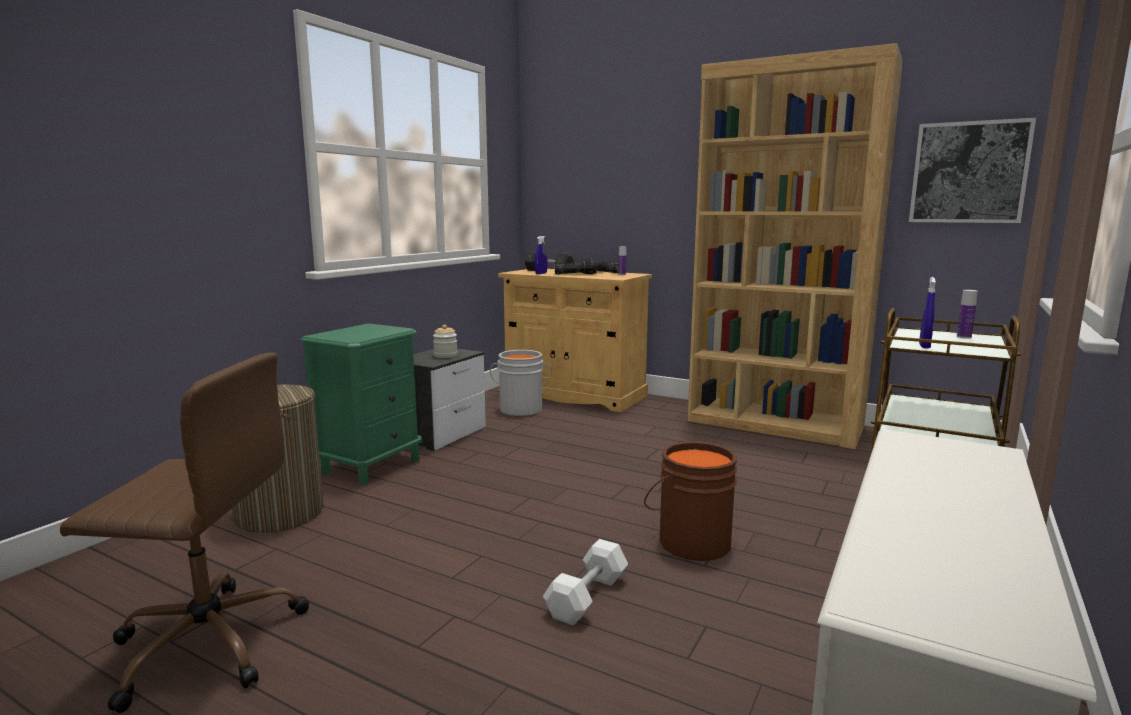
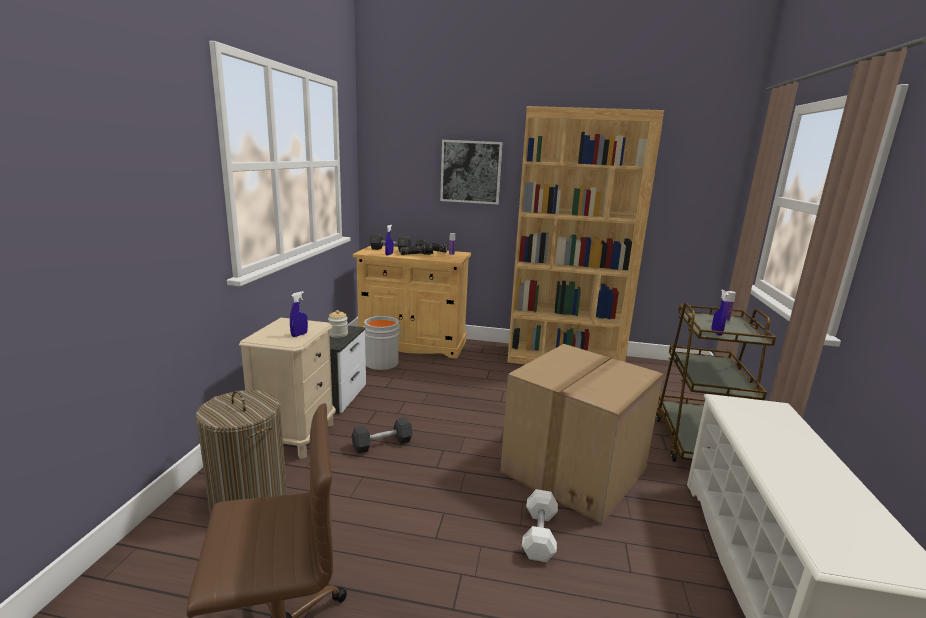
camera: 20 degrees left, 5 degrees up
(368, 335) = (299, 335): none -> blue spray bottle
(371, 465) = (296, 436): green nightstand -> beige nightstand
(460, 483) = (382, 444): none -> grey dumbbell
(692, 541) = (575, 472): brown bucket -> cardboard box
(969, 172) = (688, 193): picture -> picture (471, 172)

